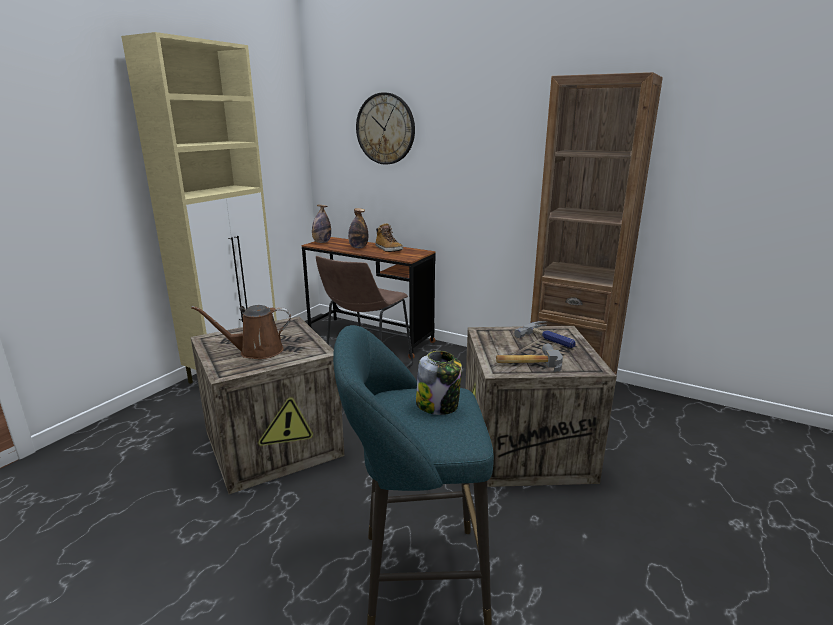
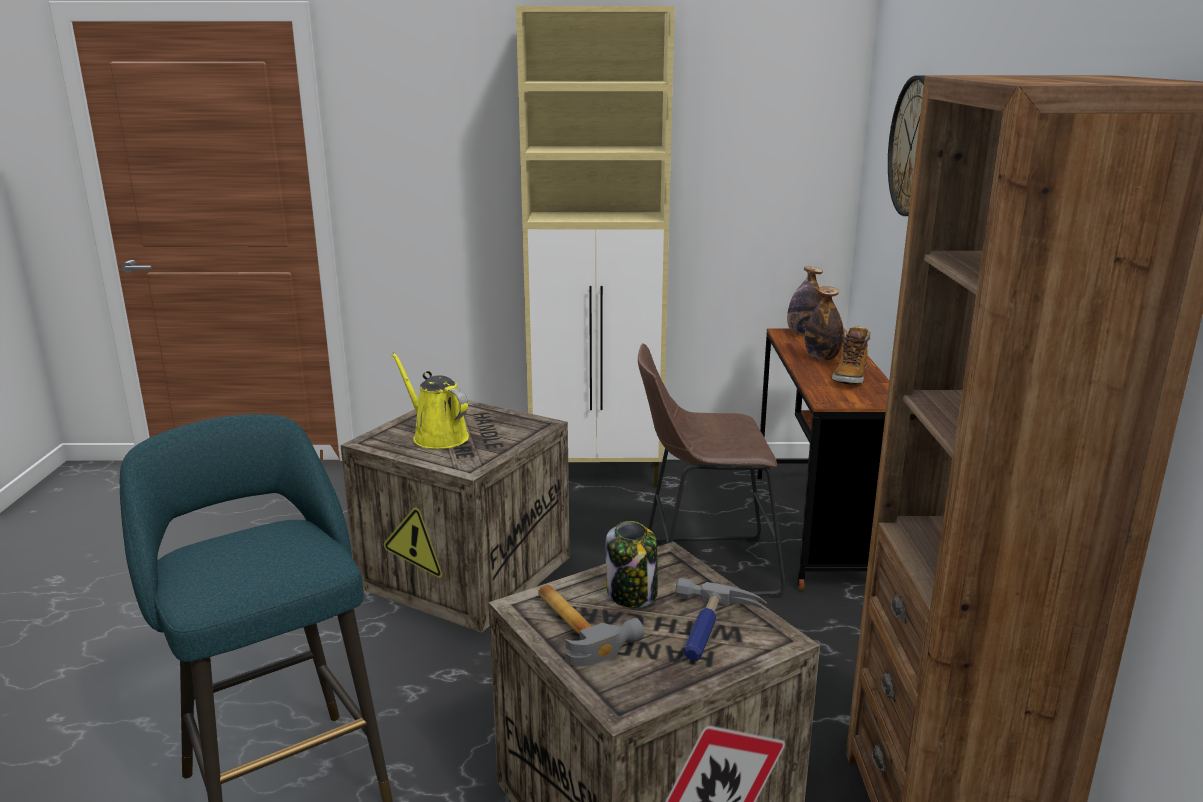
camera: 60 degrees right, 0 degrees up
(256, 351) = (437, 436): brown watering can -> yellow watering can
(438, 405) = (271, 559): jar -> jar (632, 593)

